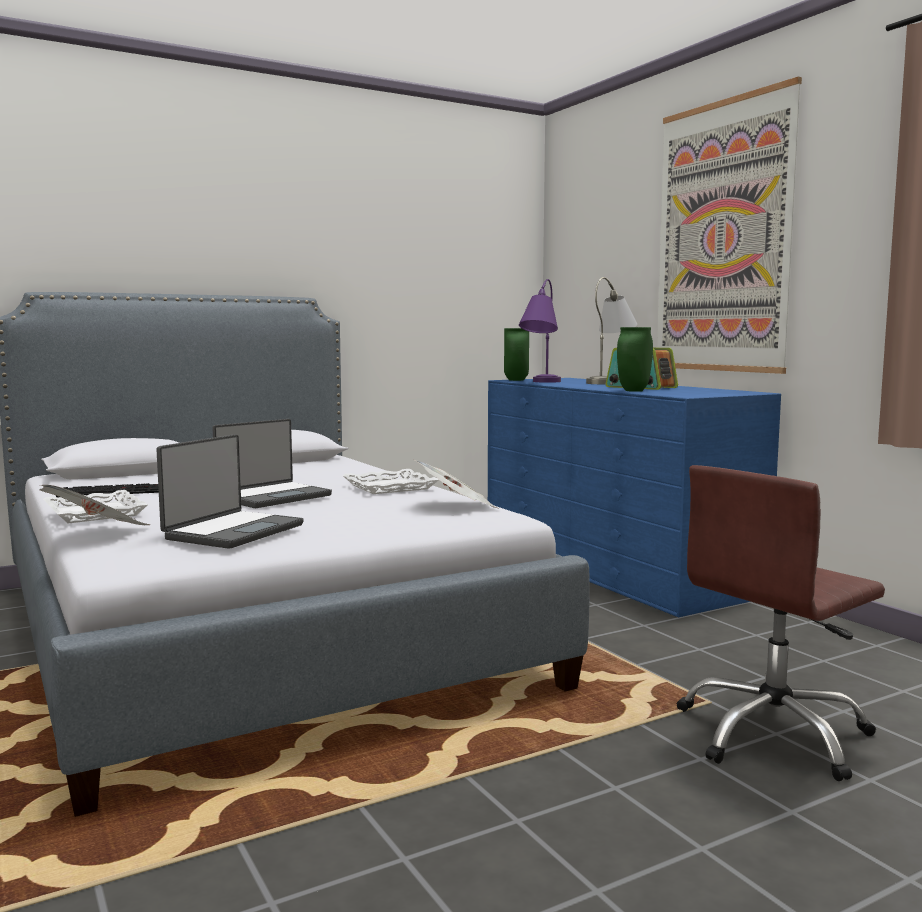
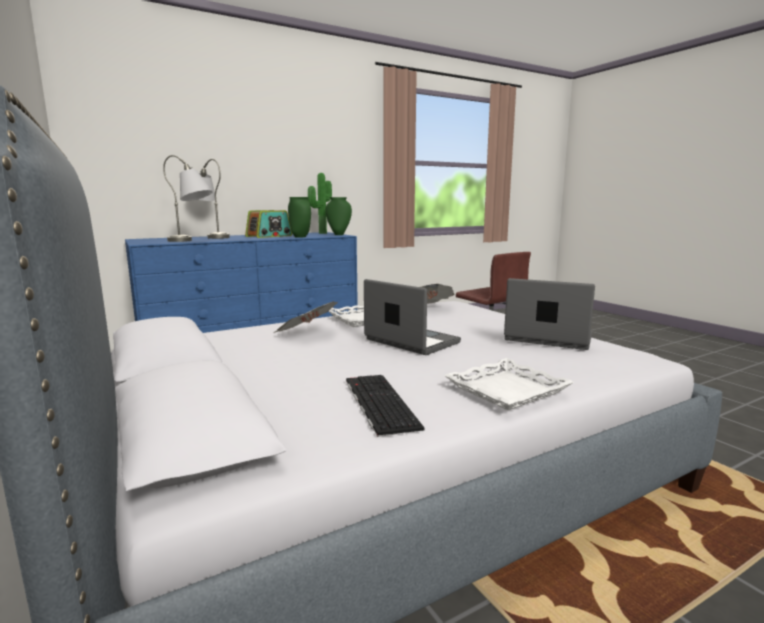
camera: 90 degrees left, 5 degrees up
(98, 533) = (584, 373): newspaper -> newspaper (306, 334)
(517, 380) = (149, 242): green vase -> green vase (339, 234)
(540, 382) = (191, 241): purple table lamp -> grey table lamp
(722, 237) = (274, 143): picture -> none
(729, 392) = (321, 233): none -> potted plant

